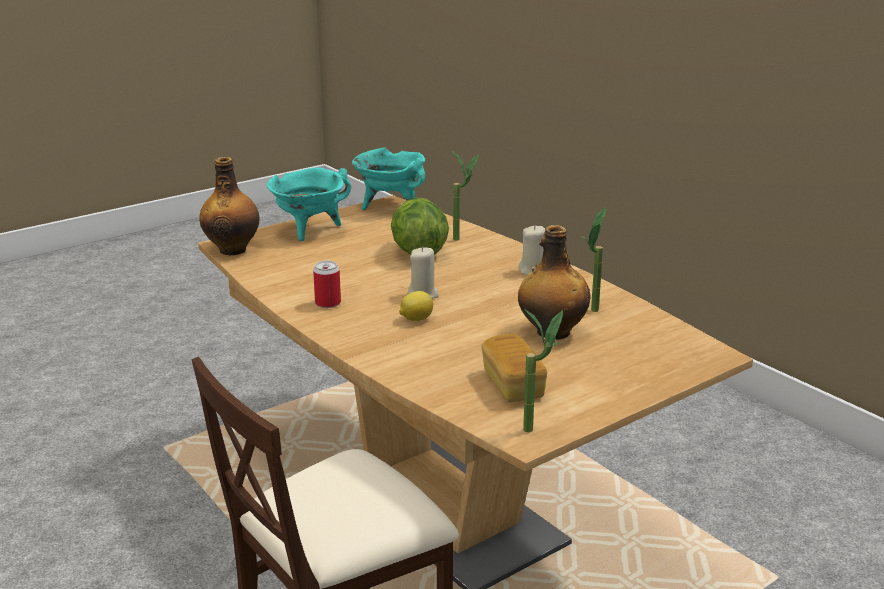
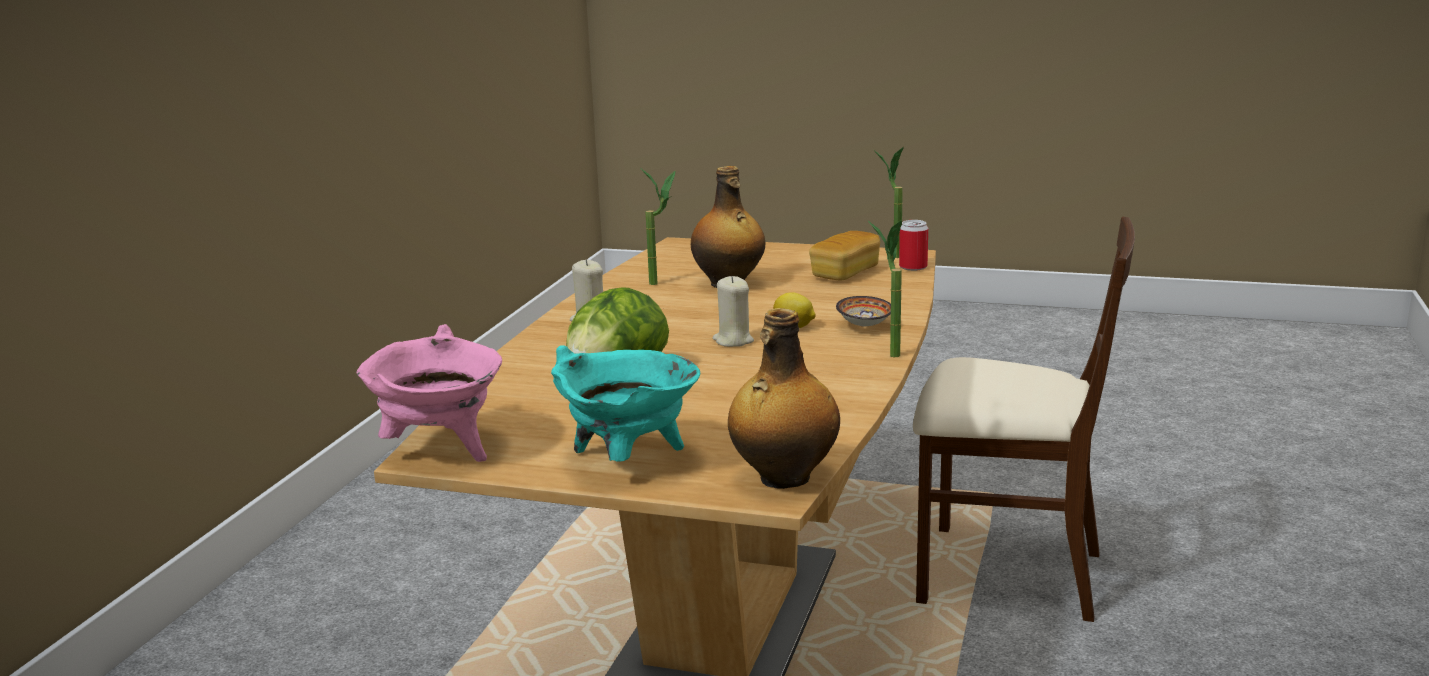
camera: 125 degrees left, 5 degrees down
(328, 303) = (832, 368): can -> can (913, 267)
(378, 340) = (864, 325): none -> bowl
(390, 206) = (442, 450): turquoise cooking pot -> pink cooking pot
(463, 239) = (531, 372): potted plant -> potted plant (887, 352)

